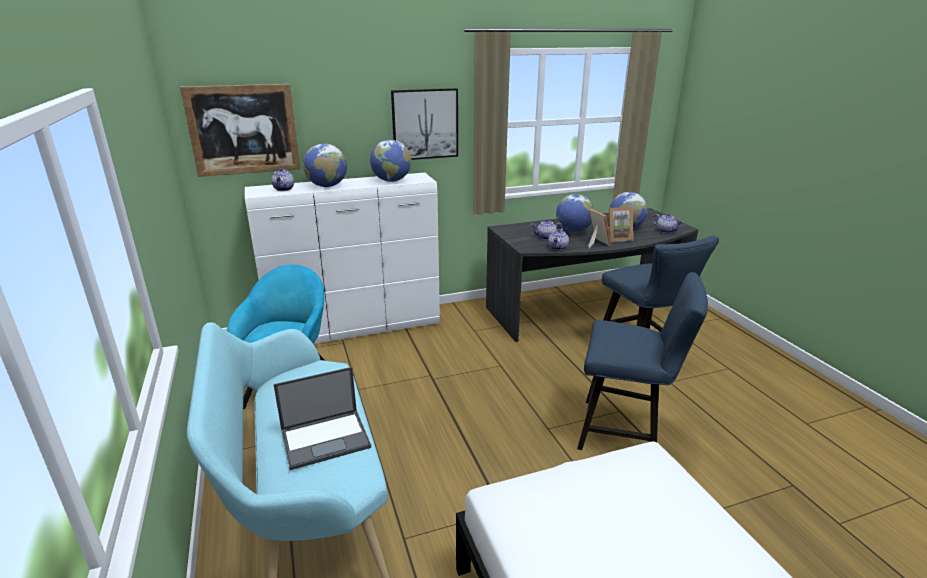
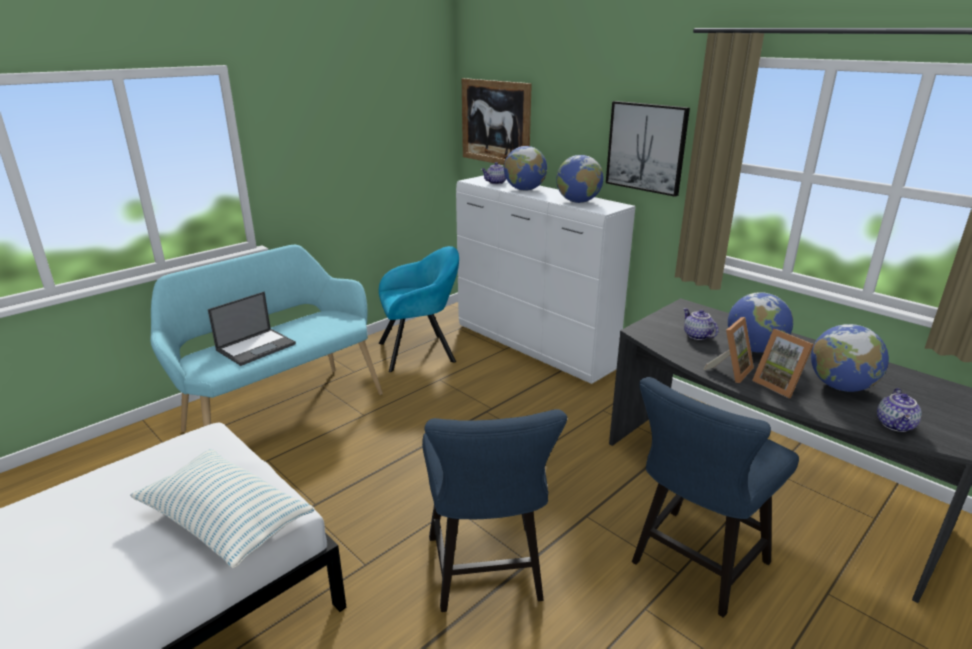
camera: 65 degrees right, 0 degrees up
(326, 438) = (256, 347): laptop -> laptop turned 90 degrees counterclockwise
(558, 248) = (670, 349): teapot -> none
(654, 493) = (225, 521): none -> pillow

